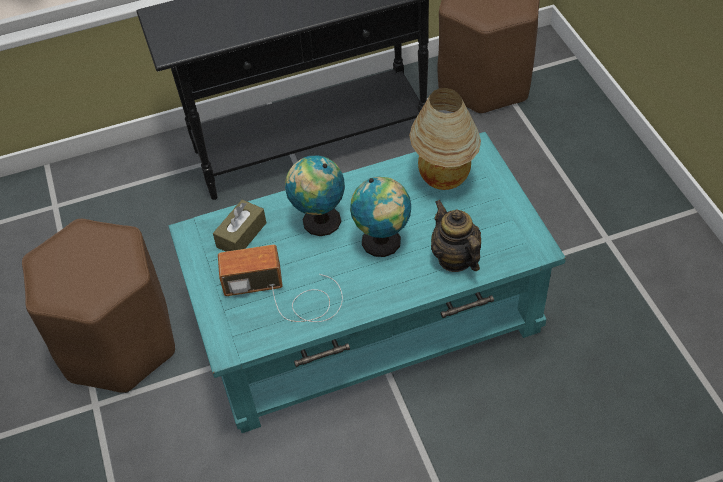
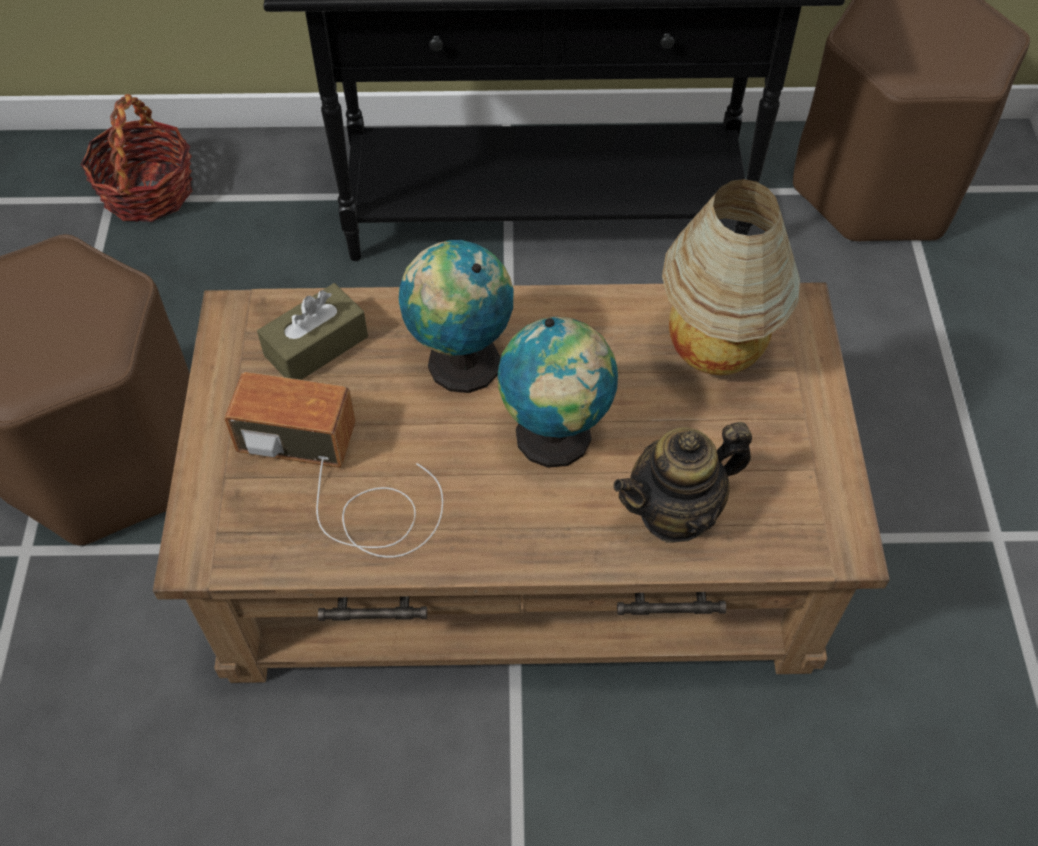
camera: 15 degrees right, 5 degrees up
(76, 196) = (148, 191): none -> basket
(367, 320) = (516, 549): turquoise coffee table -> brown coffee table
(455, 258) = (676, 513): teapot -> teapot turned 105 degrees counterclockwise

